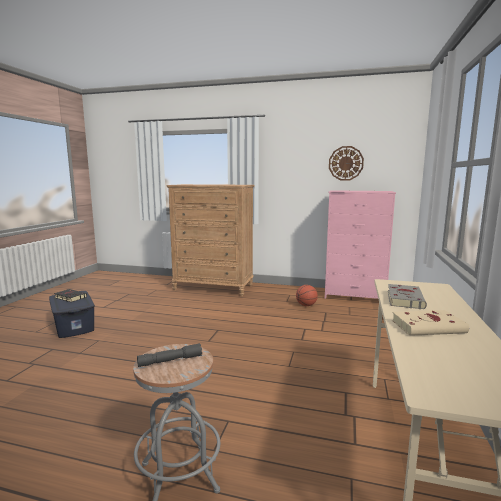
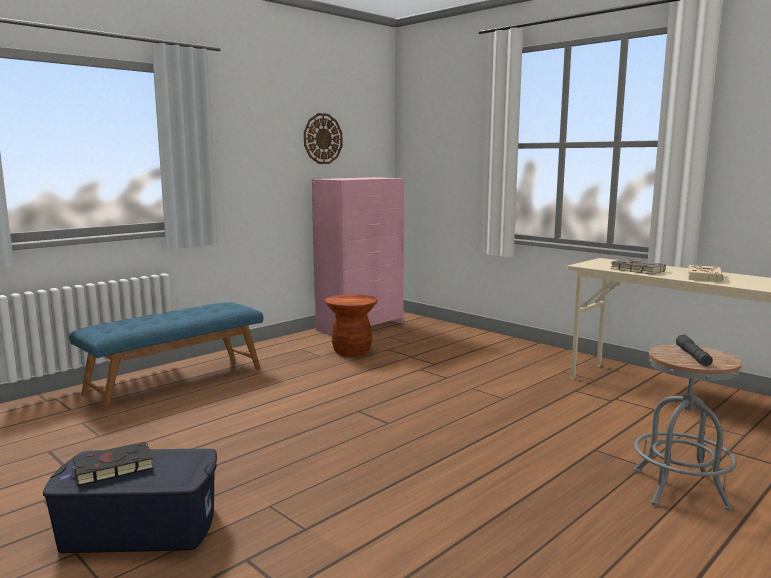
camera: 60 degrees left, 0 degrees up
(213, 287) = (176, 380): brown dresser -> blue bench
(306, 305) = (351, 351): basketball -> brown stool

